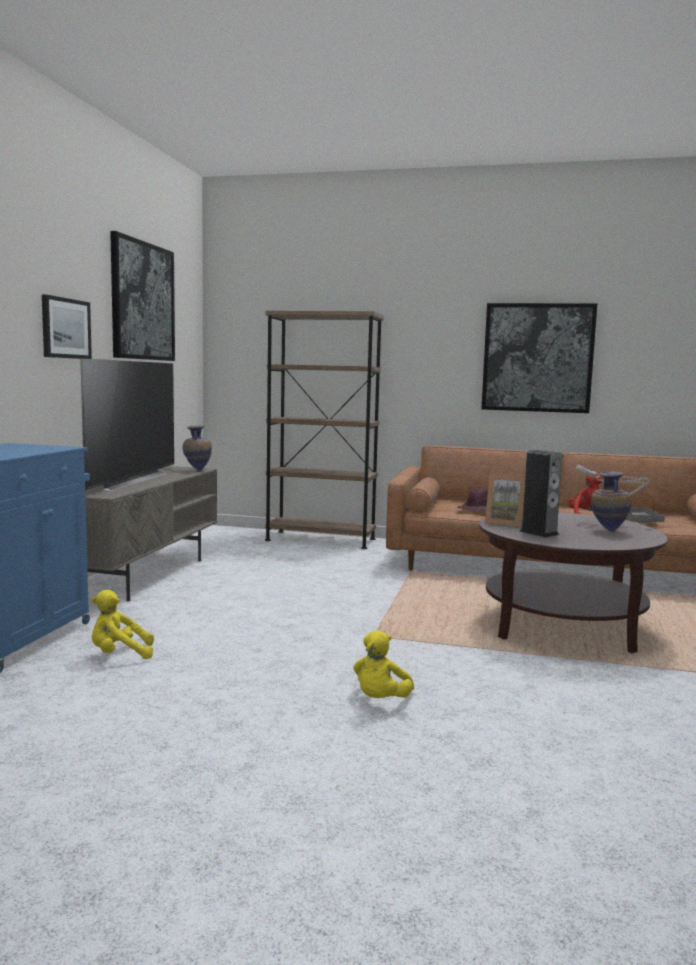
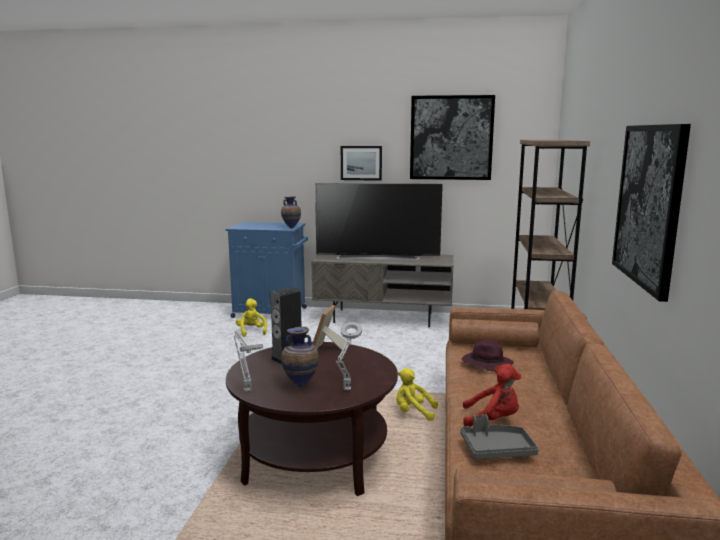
camera: 85 degrees right, 5 degrees up
(197, 470) = (437, 263): vase -> vase (291, 228)
(380, 700) = (181, 387): yellow plush toy -> yellow plush toy (413, 413)
(635, 544) = (247, 389): none -> grey table lamp

